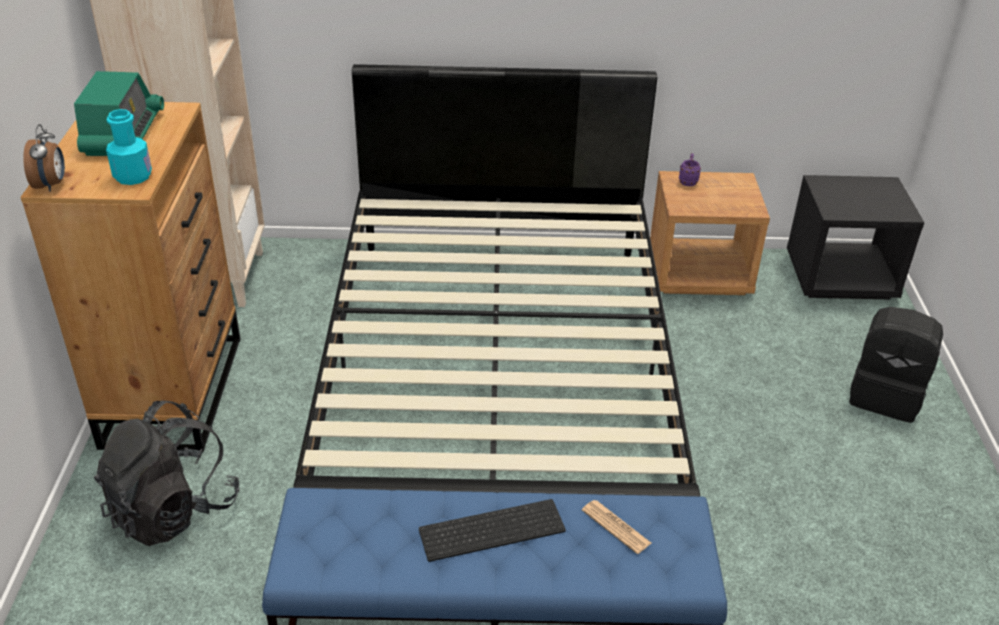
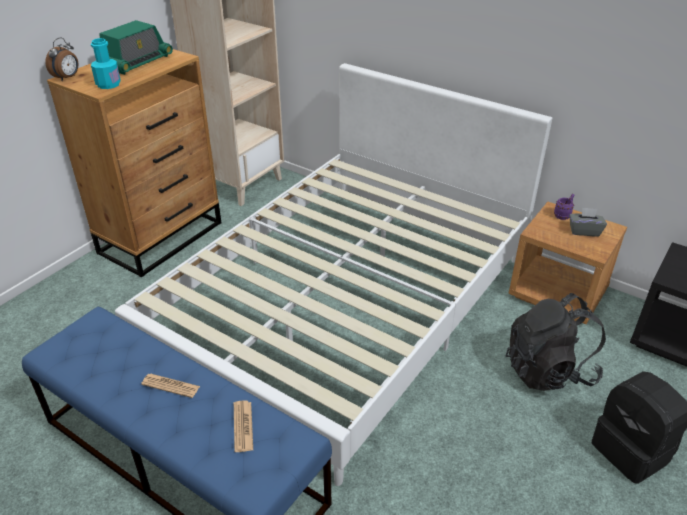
camera: 35 degrees right, 0 degrees up
(173, 510) = (97, 302): black backpack -> black backpack (549, 371)
(492, 528) = (170, 386): keyboard -> newspaper
(499, 375) = (344, 305): black bed -> white bed
(722, 191) = (584, 231): none -> grey tissue box

